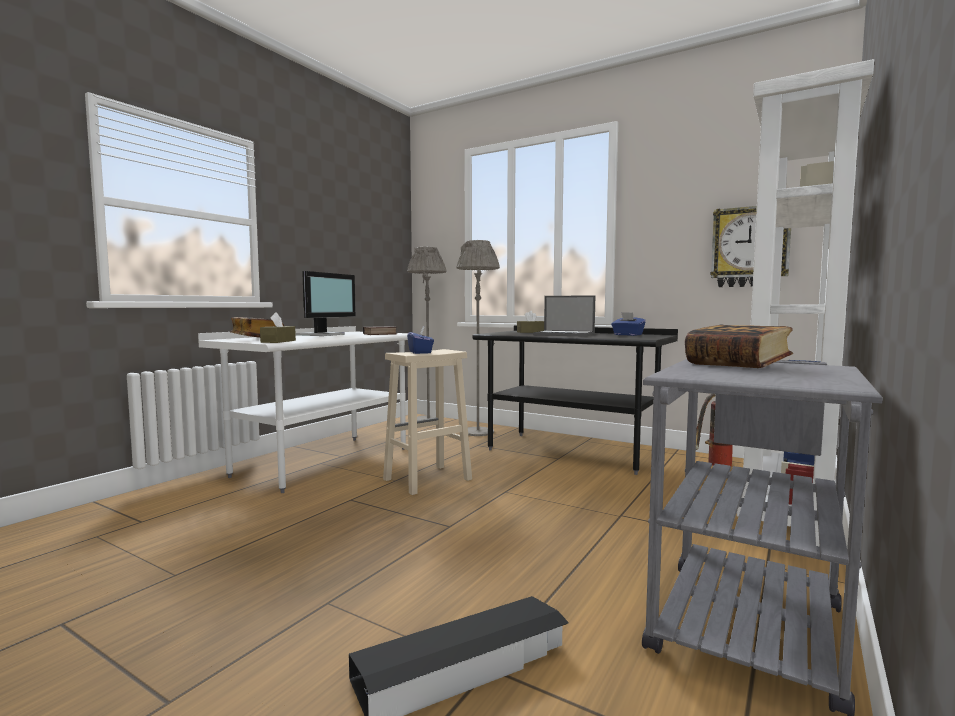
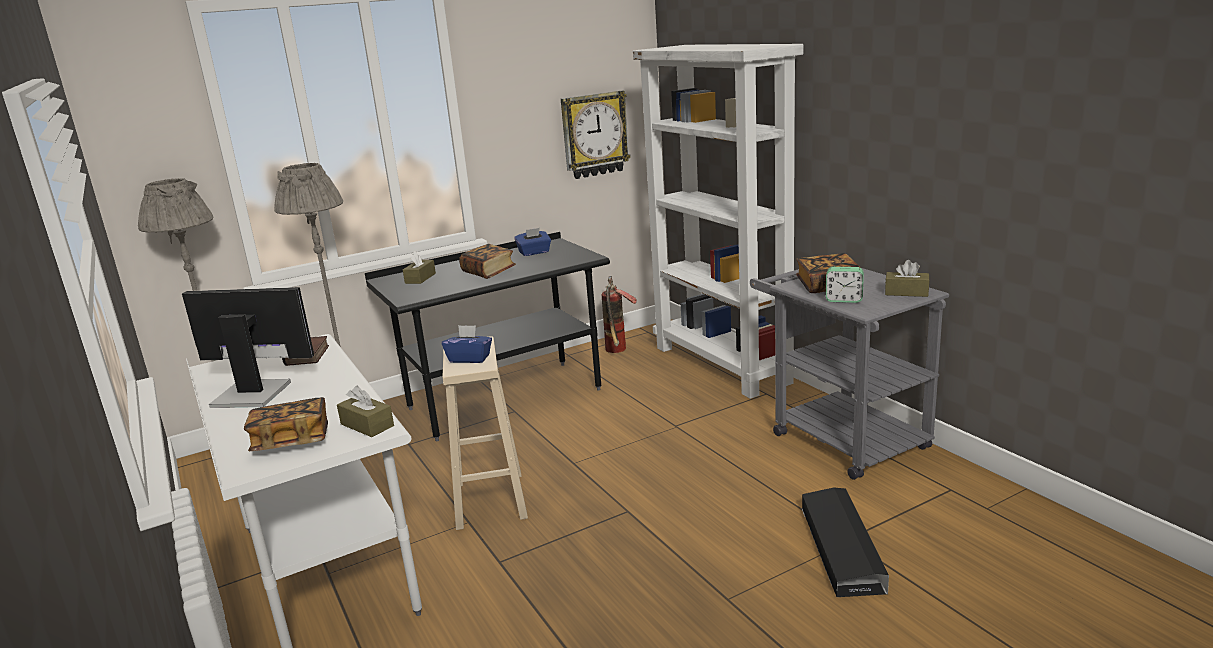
camera: 60 degrees left, 15 degrees up
(322, 334) = (252, 393): monitor -> monitor turned 45 degrees counterclockwise
(565, 334) = (489, 272): laptop -> book
(699, 370) = (844, 300): none -> alarm clock
(807, 381) = (906, 292): none -> brown tissue box

